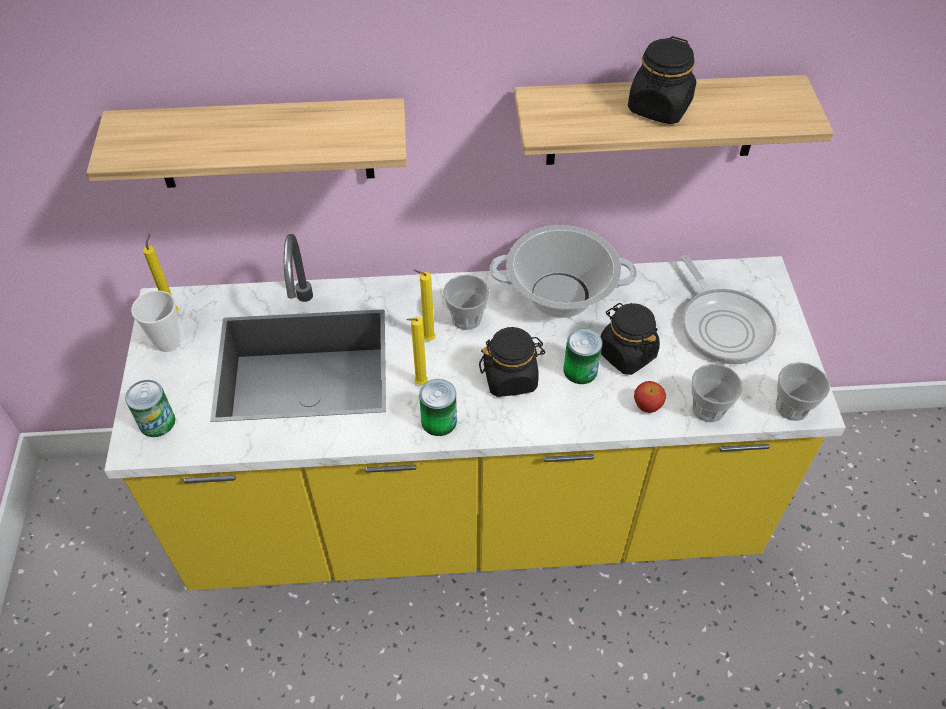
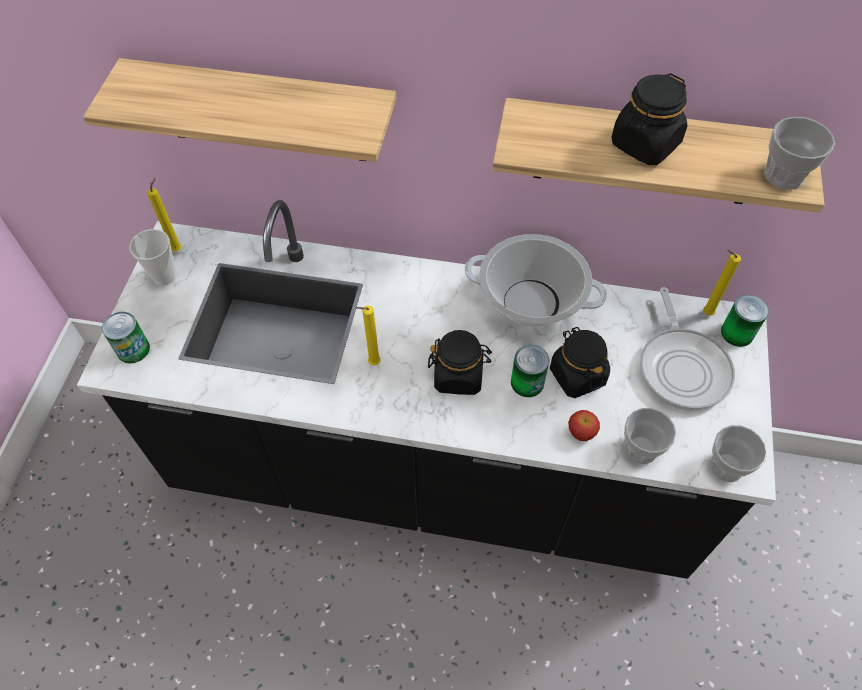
camera: 15 degrees right, 5 degrees up
(426, 339) = (392, 321): yellow candle -> yellow candle (705, 313)
(439, 421) = (379, 404): can -> can (737, 333)
(466, 318) = (435, 308): cup -> cup (784, 175)
(473, 516) = (432, 476): yellow counter -> black counter

